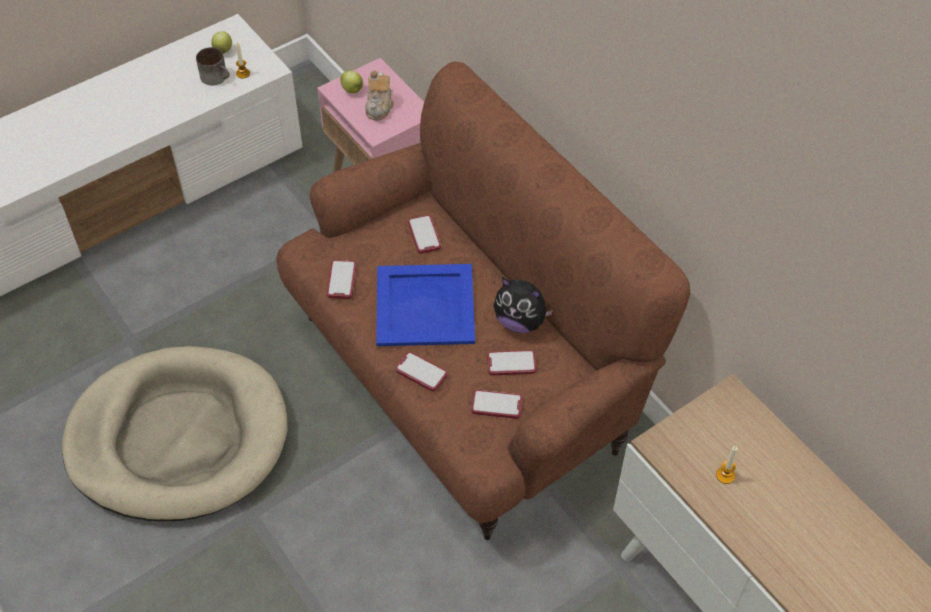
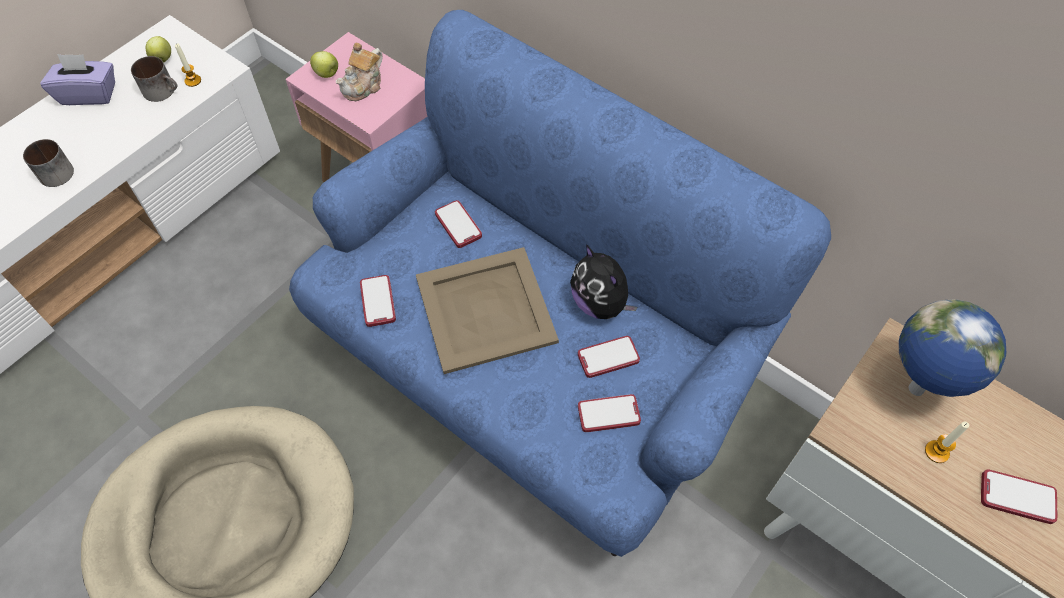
camera: 15 degrees left, 5 degrees up
(116, 126) = (53, 172): none -> mug
(158, 68) = (89, 94): none -> purple tissue box
(379, 106) = (364, 86): teapot -> teapot turned 45 degrees clockwise
(421, 372) = (507, 394): phone -> phone (1017, 497)
(424, 304) = (484, 309): blue tray -> beige tray
(464, 379) = (531, 371): brown sofa -> blue sofa
(520, 321) = (600, 303): plush toy -> plush toy turned 45 degrees clockwise
(728, 430) = (915, 390): none -> globe

